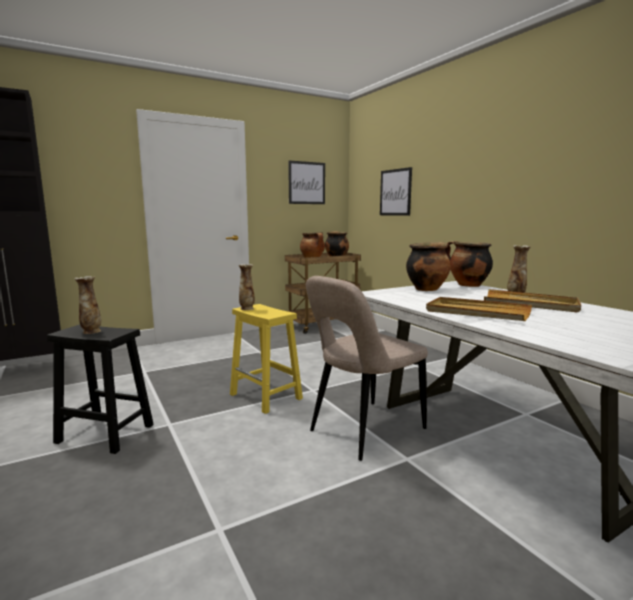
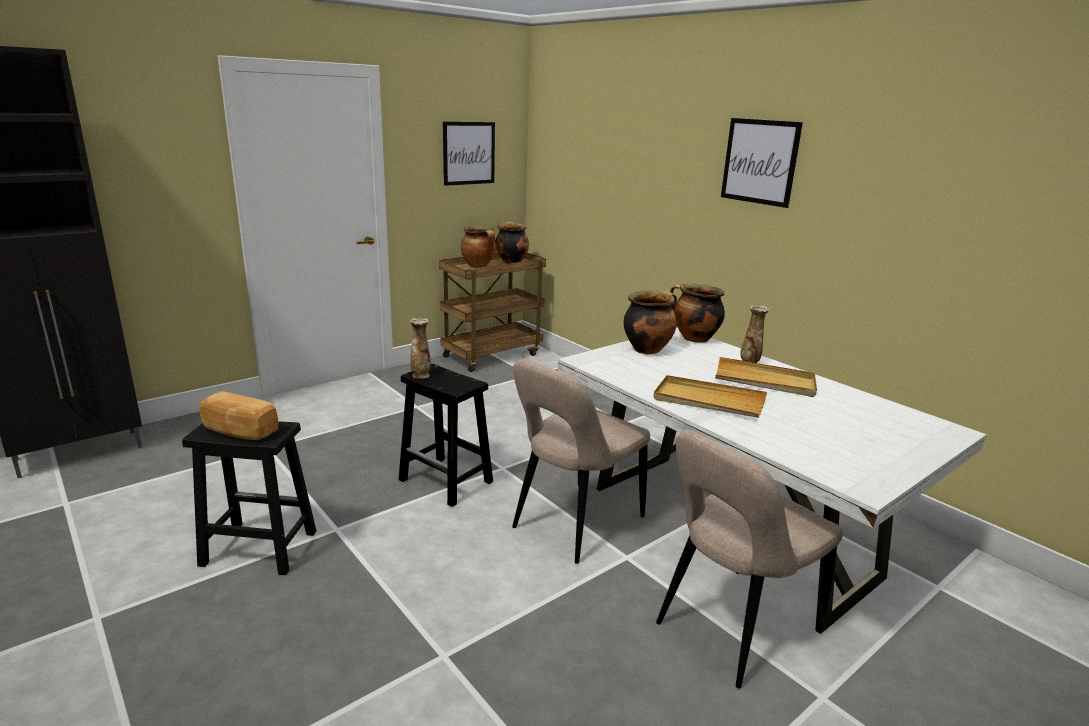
camera: 10 degrees left, 10 degrees up
(91, 331) = (239, 431): vase -> bread
(266, 397) = (447, 481): yellow stool -> black stool
(395, 192) = (597, 179): picture -> picture (759, 162)
(509, 529) = (732, 629): none -> beige chair

